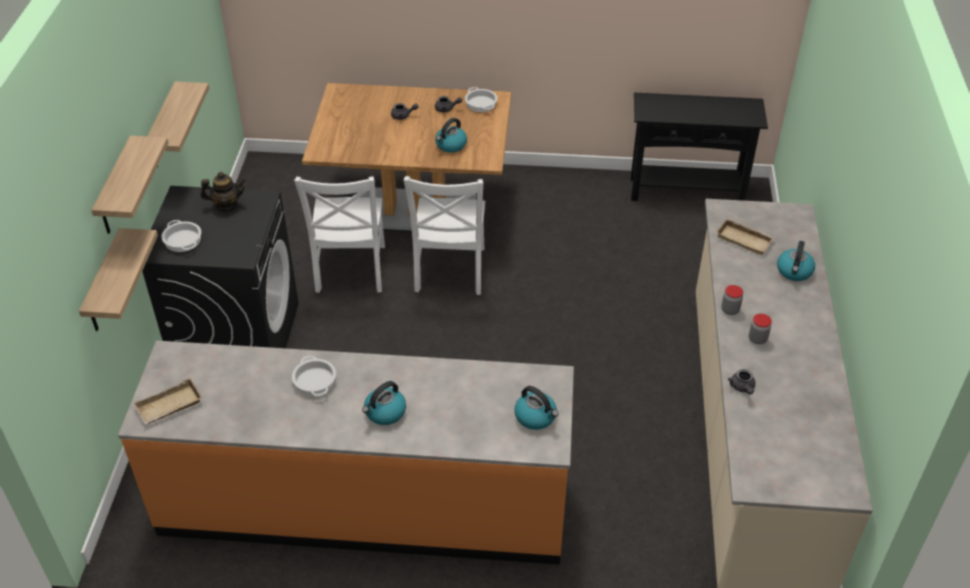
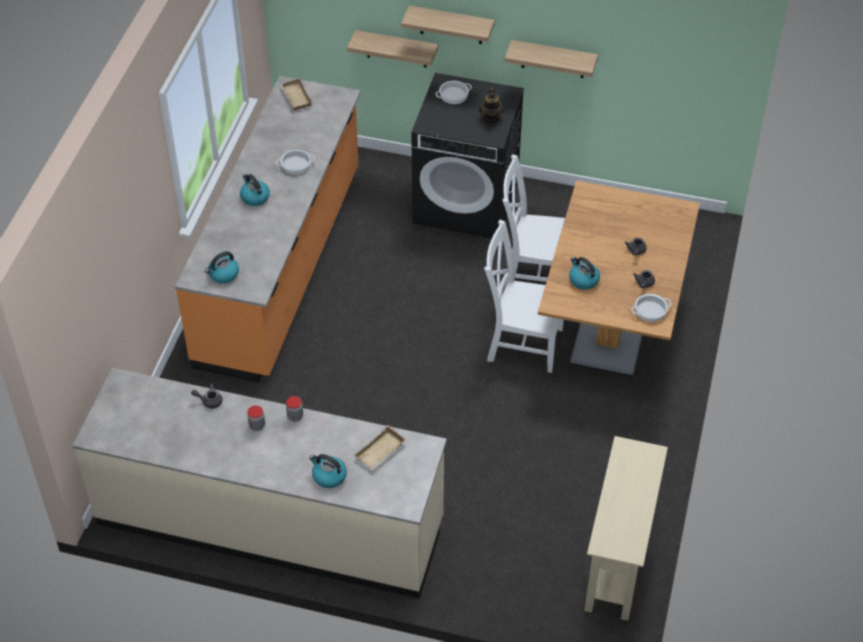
camera: 100 degrees right, 5 degrees up
(686, 191) = (618, 562): black console table -> beige console table

